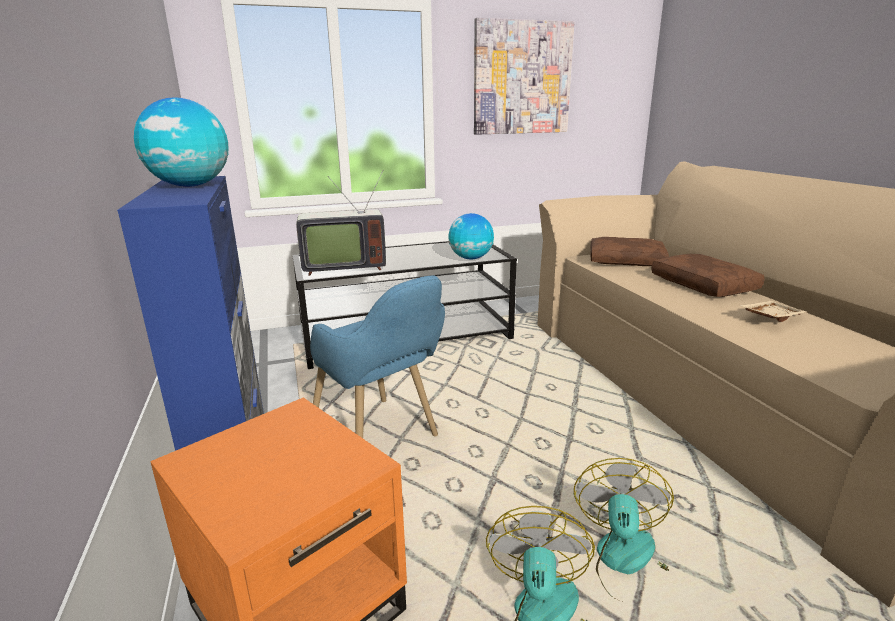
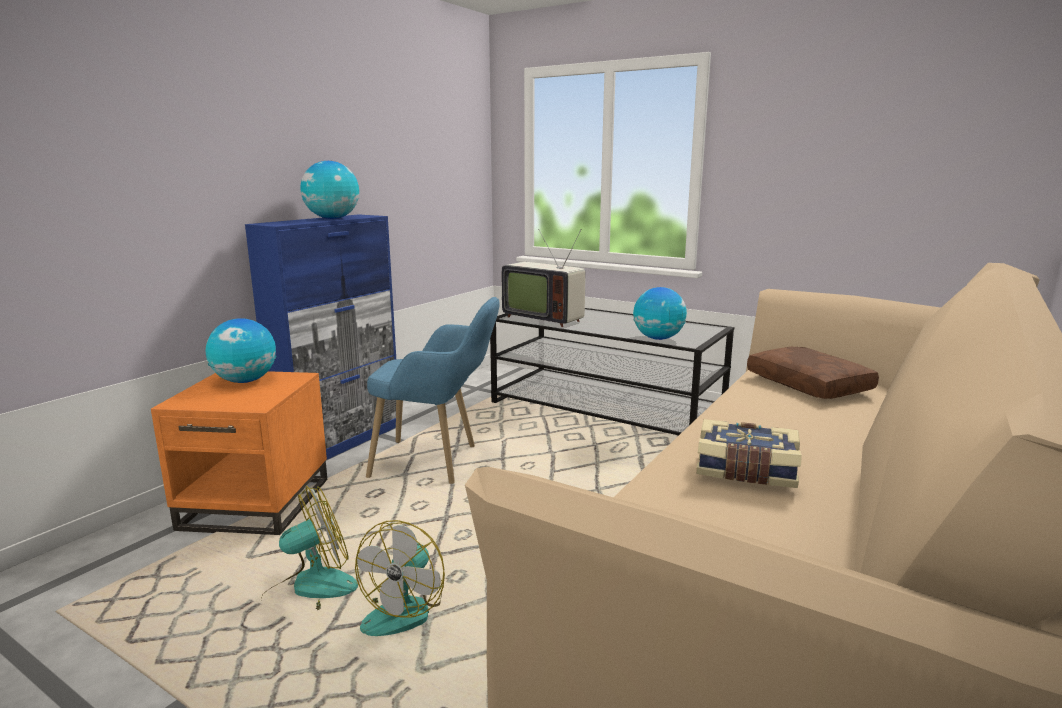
camera: 50 degrees right, 5 degrees down
(246, 452) = (245, 381): none -> globe
(383, 442) = (438, 463): blue armchair -> blue armchair turned 90 degrees counterclockwise
(522, 78) = (824, 133): picture -> none
(627, 564) = (405, 609): fan -> fan turned 135 degrees clockwise
(704, 285) = (798, 428): brown pillow -> none
(770, 317) = (746, 471): beige tray -> book

